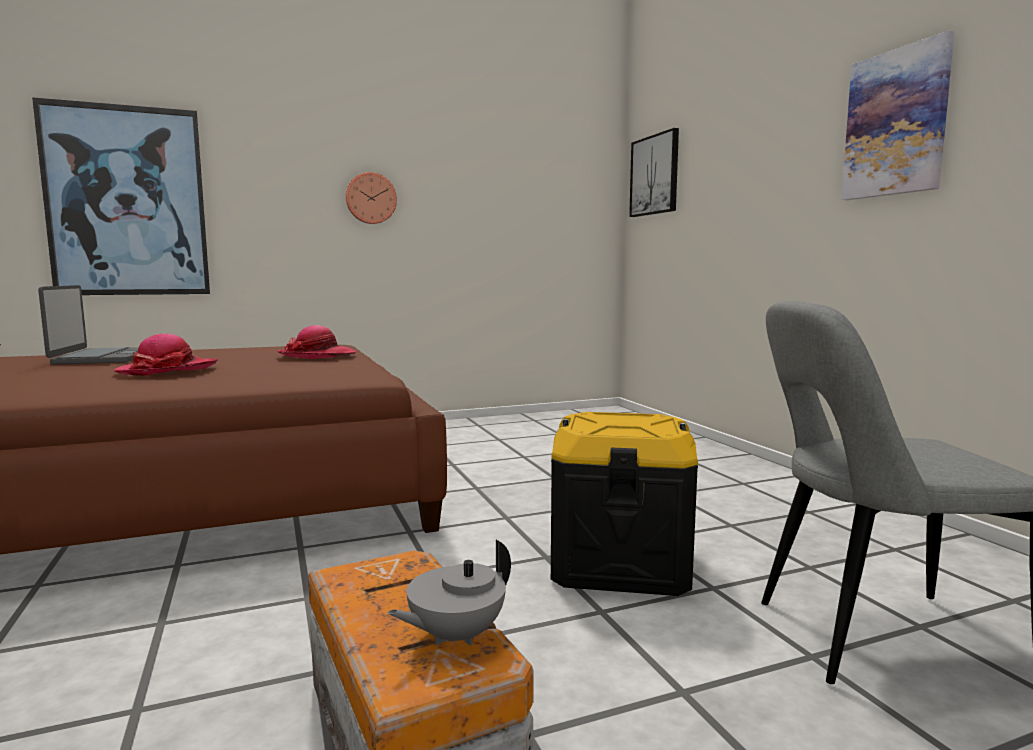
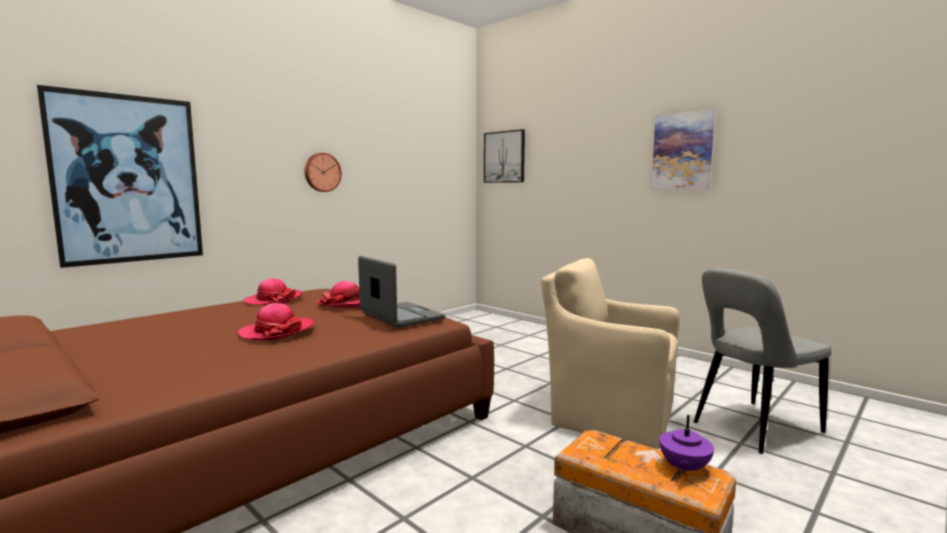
camera: 25 degrees left, 0 degrees up
(103, 358) = (164, 324): laptop -> laptop (401, 316)
(257, 349) = (273, 300): none -> hat
(455, 635) = (683, 468): grey teapot -> purple teapot
(619, 563) = (608, 415): black storage box -> beige armchair

